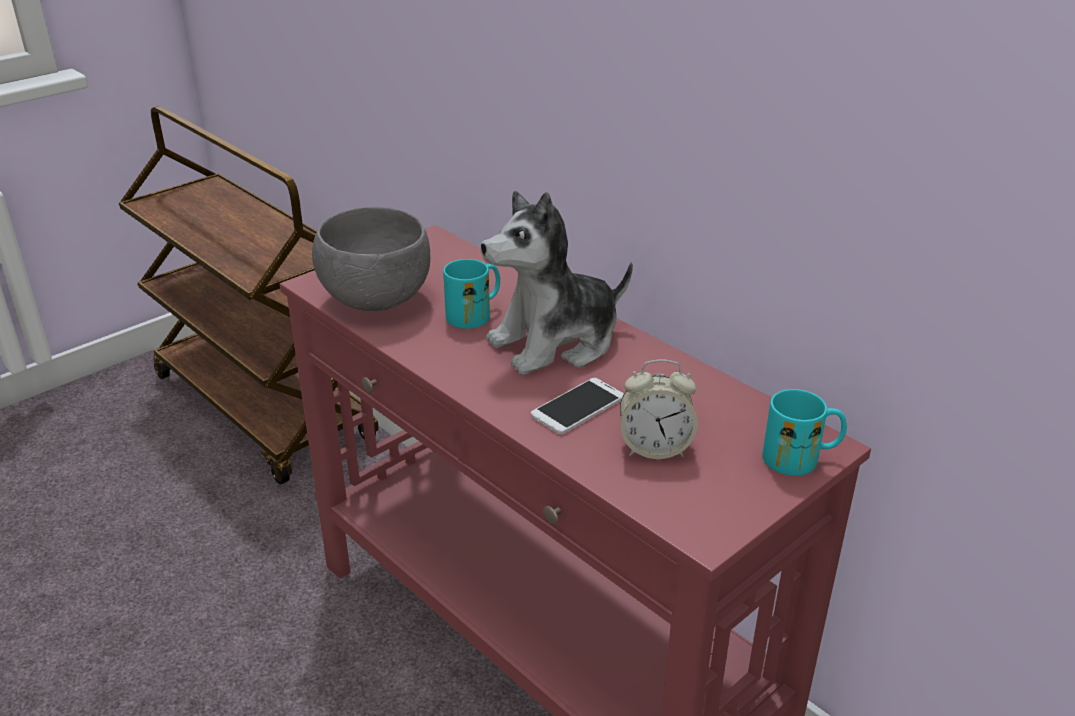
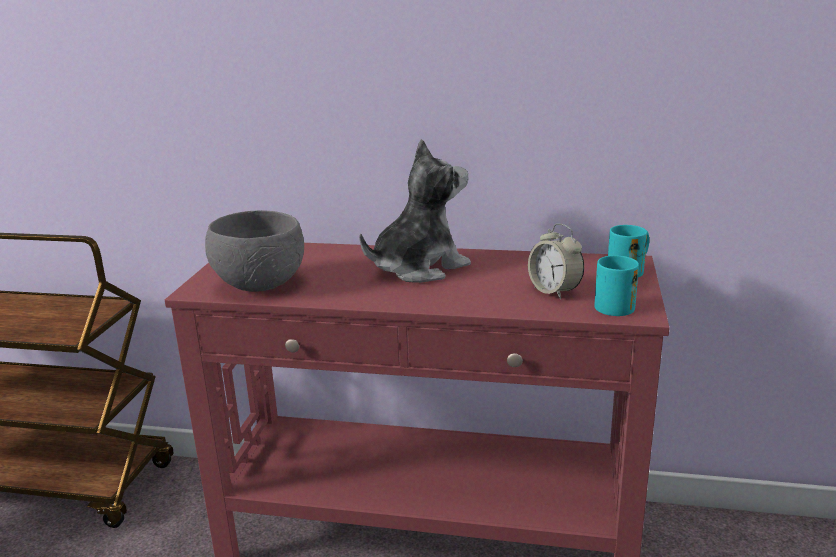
camera: 35 degrees left, 10 degrees down
(475, 313) = (342, 271): turquoise mug -> turquoise mug (613, 304)
(555, 343) = (418, 268): plush toy -> plush toy turned 150 degrees counterclockwise
(578, 407) = (482, 289): phone -> none
(655, 448) = (554, 291): alarm clock -> alarm clock turned 90 degrees clockwise

